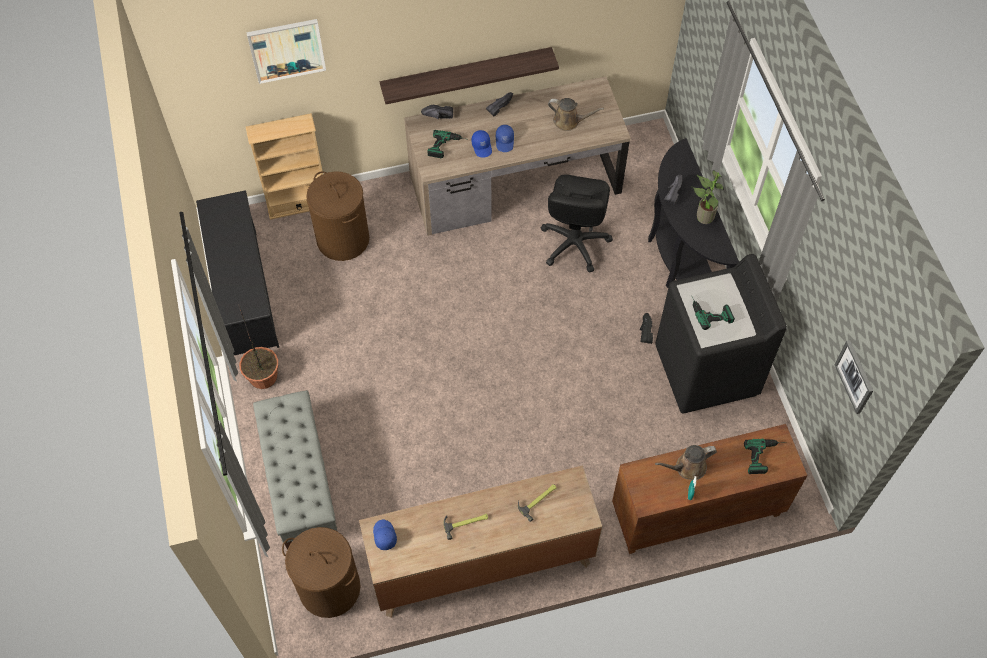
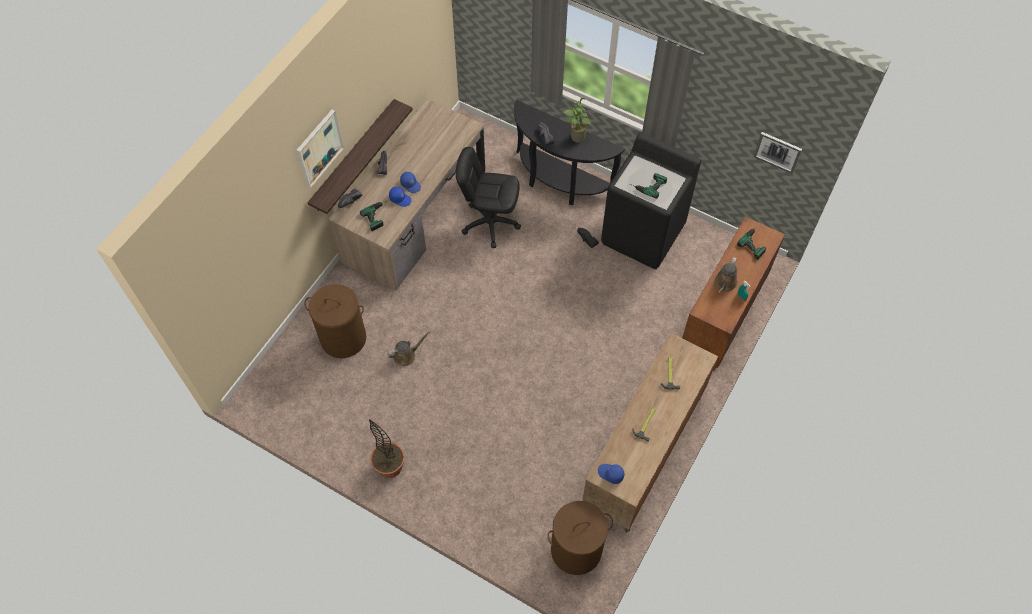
camera: 45 degrees left, 0 degrees up
(244, 292) = (315, 426): black shoe rack -> none
(286, 50) = (248, 220): picture -> picture (319, 148)
(298, 205) = (288, 341): beige bookcase -> none
(301, 483) = (489, 507): grey bench -> none
(569, 121) = (436, 142): brown watering can -> brown watering can (407, 355)
(574, 243) = (490, 223): black office chair -> black office chair turned 135 degrees clockwise

